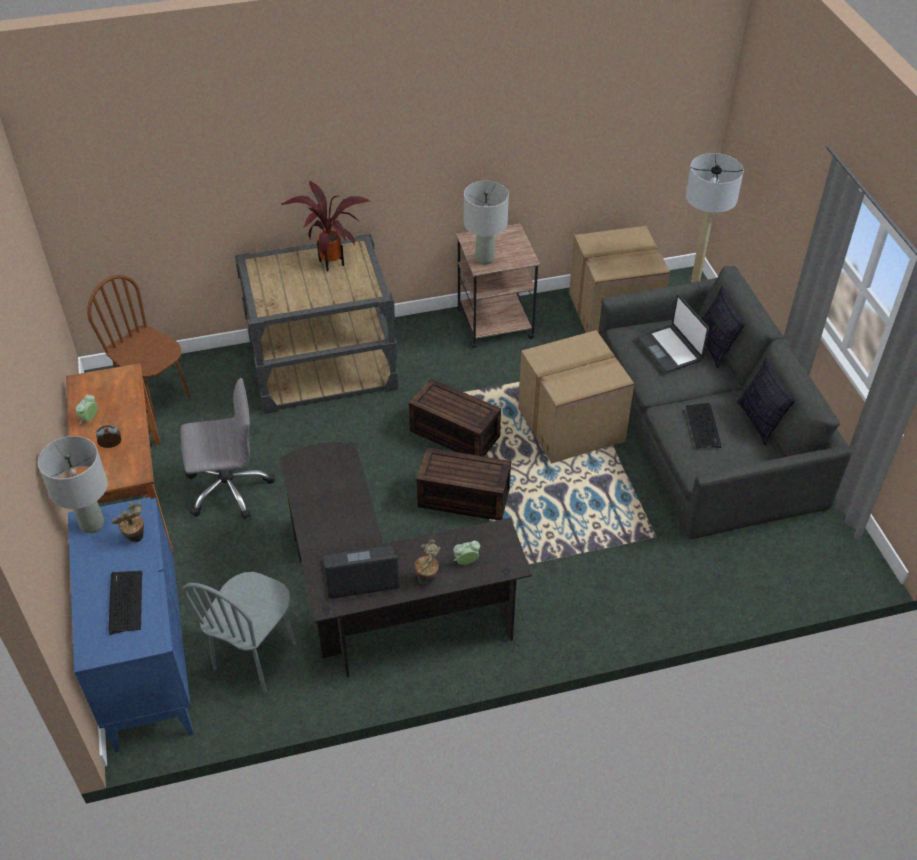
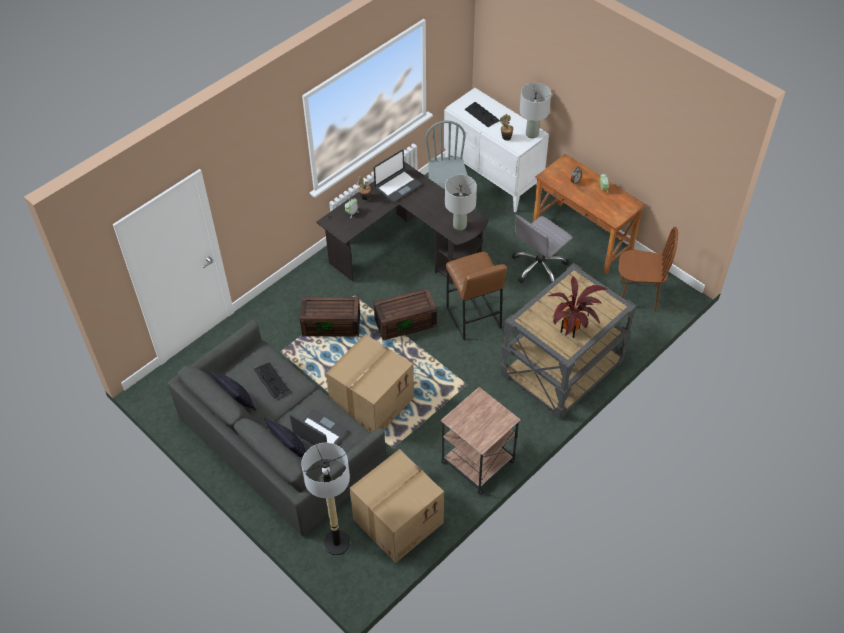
camera: 150 degrees right, 5 degrees up
(147, 663) = (492, 178): blue cabinet -> white cabinet
(372, 463) = (474, 318): none -> brown stool
(453, 434) = (441, 359): brown storage box -> brown storage box (332, 324)
(484, 259) = (482, 404): grey table lamp -> grey table lamp (459, 225)

